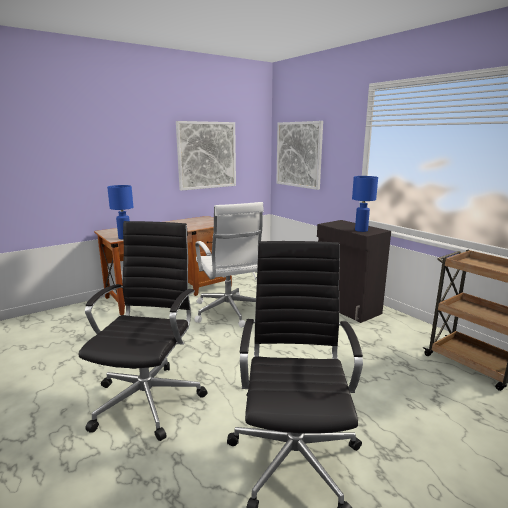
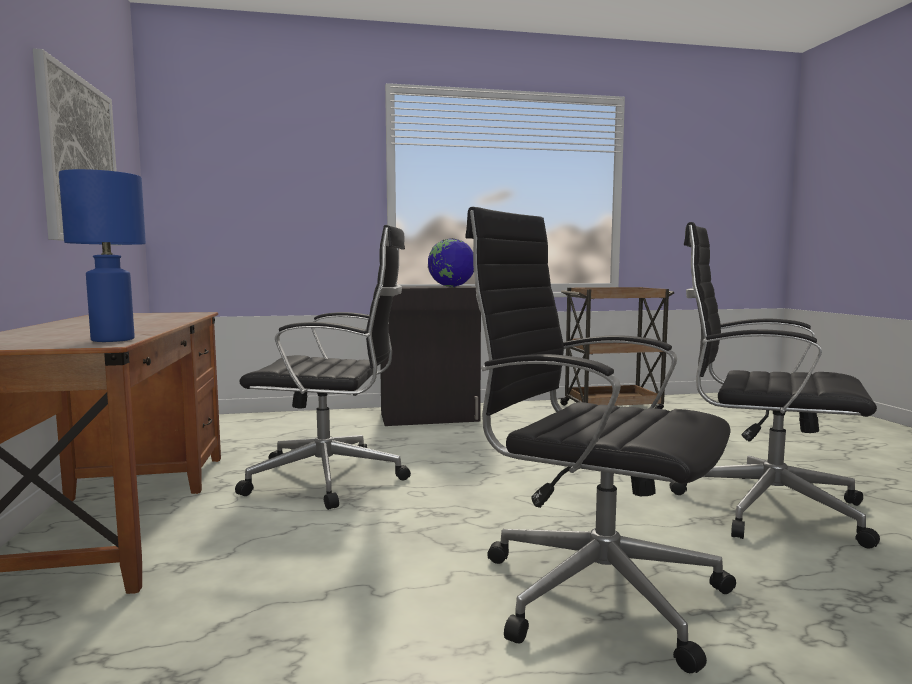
camera: 65 degrees left, 10 degrees down
(229, 312) = (331, 478): white office chair -> black office chair
(299, 154) = (235, 188): picture -> none
(361, 230) = (451, 286): blue table lamp -> globe

